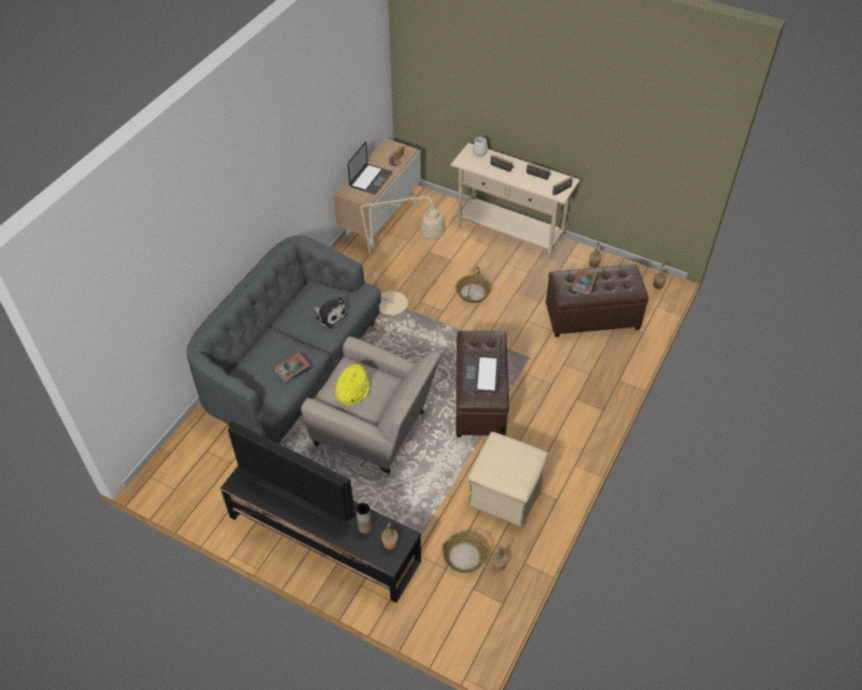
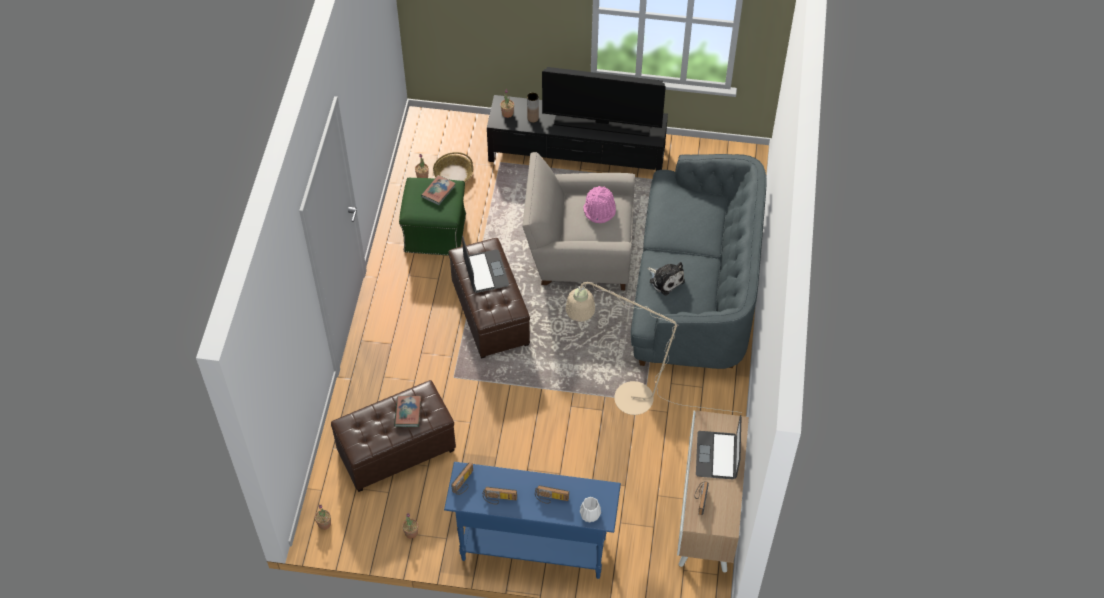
camera: 160 degrees right, 5 degrees up
(292, 369) = (668, 215): book -> book (438, 191)
(330, 316) = (665, 280): plush toy -> plush toy turned 150 degrees counterclockwise
(352, 391) = (600, 209): yellow hat -> pink hat
(473, 293) = (546, 441): basket -> none
(504, 493) = (436, 233): beige ottoman -> green ottoman
(510, 234) = (533, 548): beige console table -> blue console table

